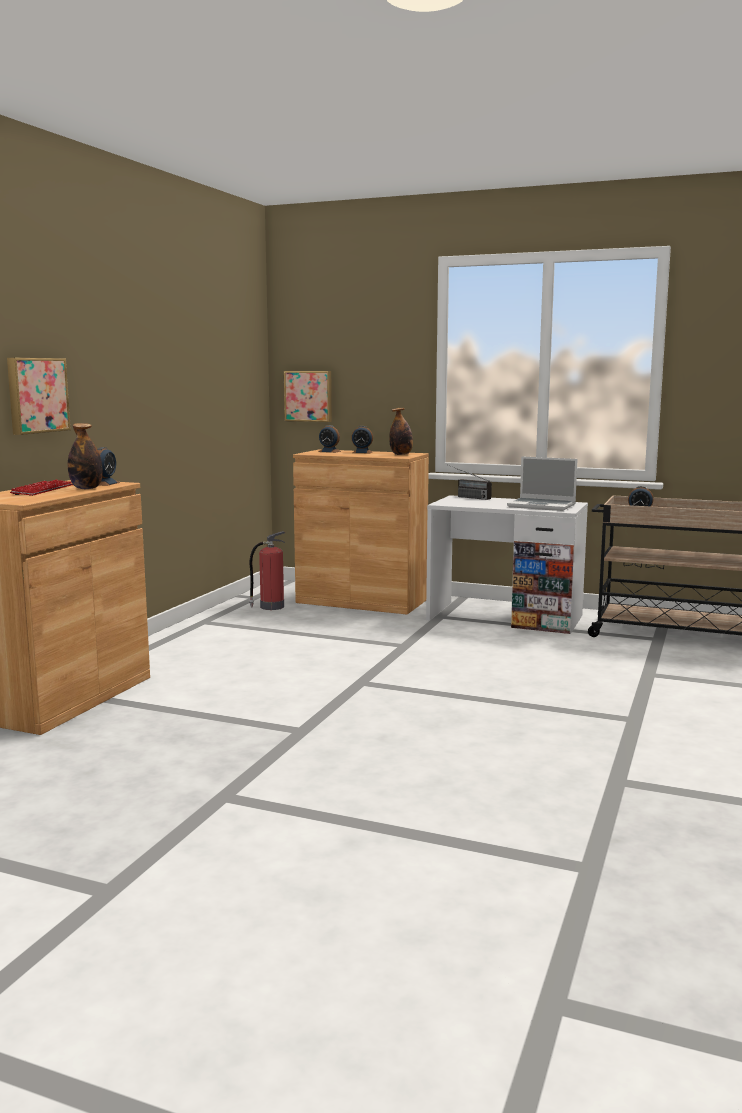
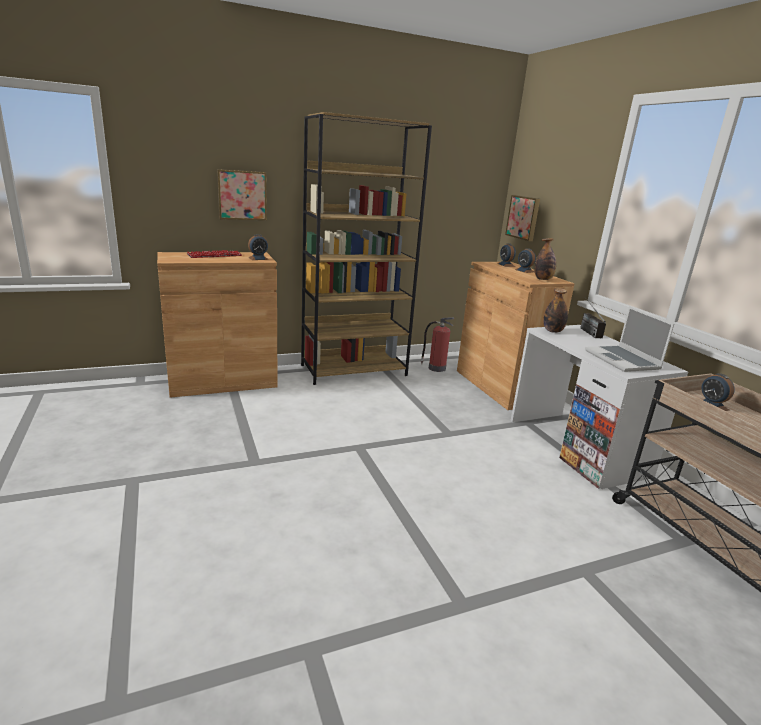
camera: 45 degrees right, 10 degrees up
(86, 488) = (234, 259): bottle -> bottle (553, 331)
(193, 635) = (354, 370): none -> brown bookcase

